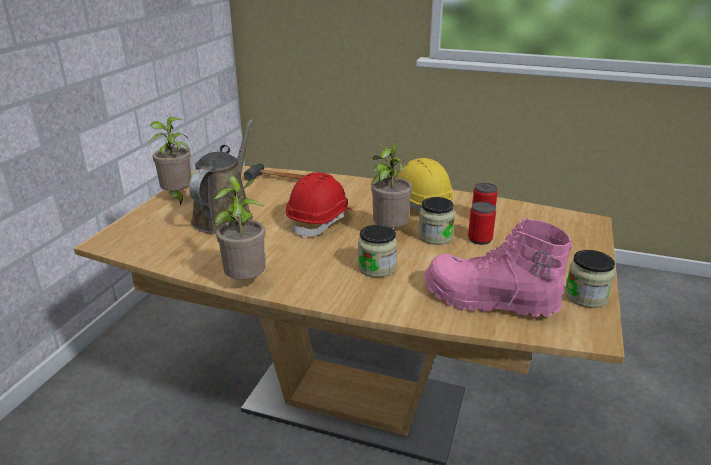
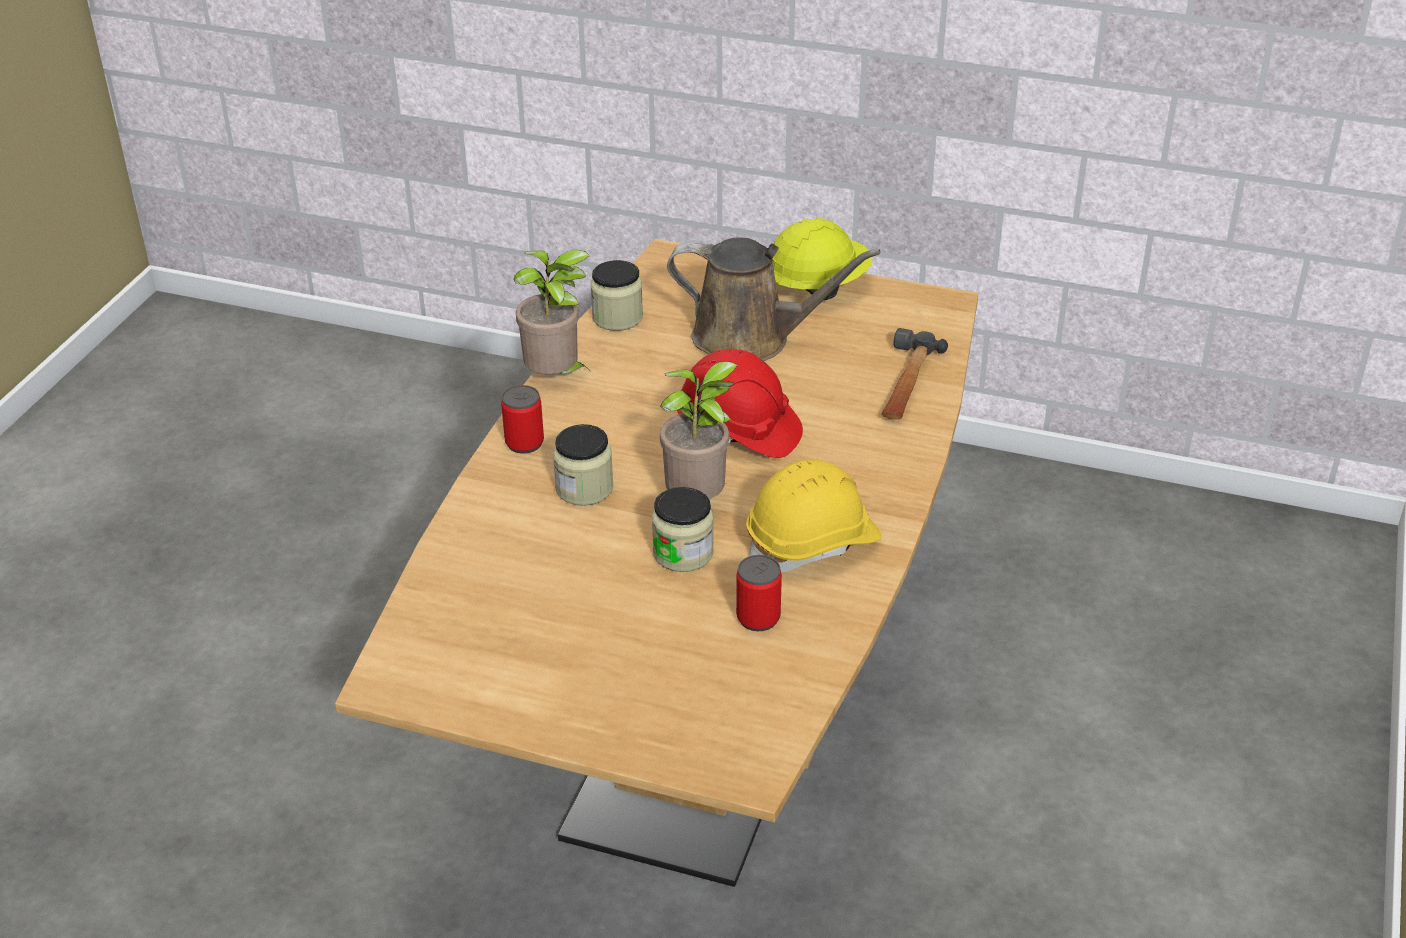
camera: 90 degrees right, 10 degrees up
(177, 198) = (816, 288): potted plant -> yellow hard hat
(480, 239) = (673, 605): can -> can (524, 443)
(488, 301) = (482, 591): pink boot -> none
(586, 296) = (480, 698): jar -> jar (617, 317)

